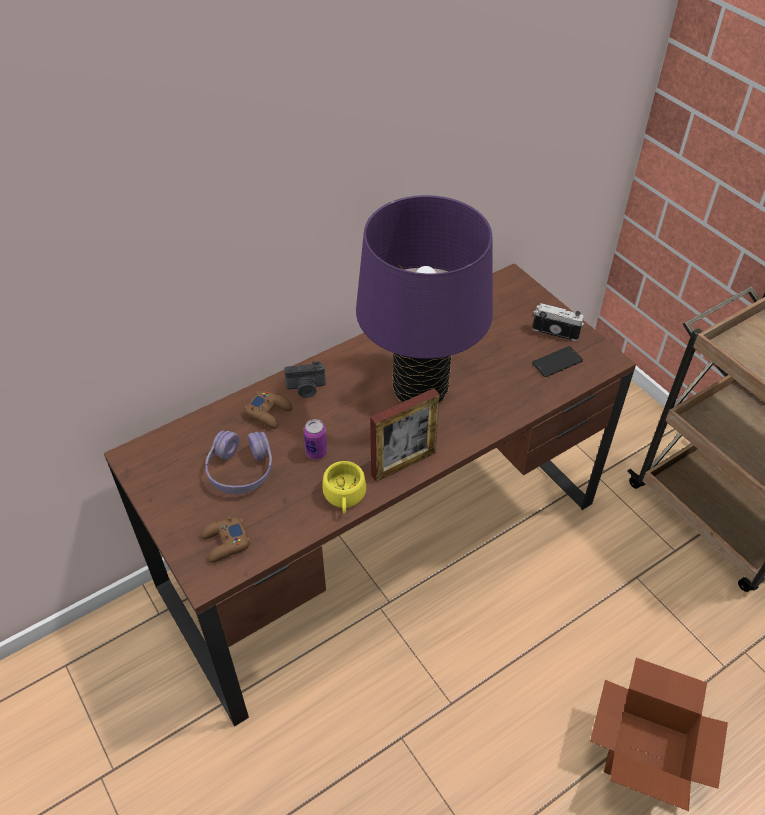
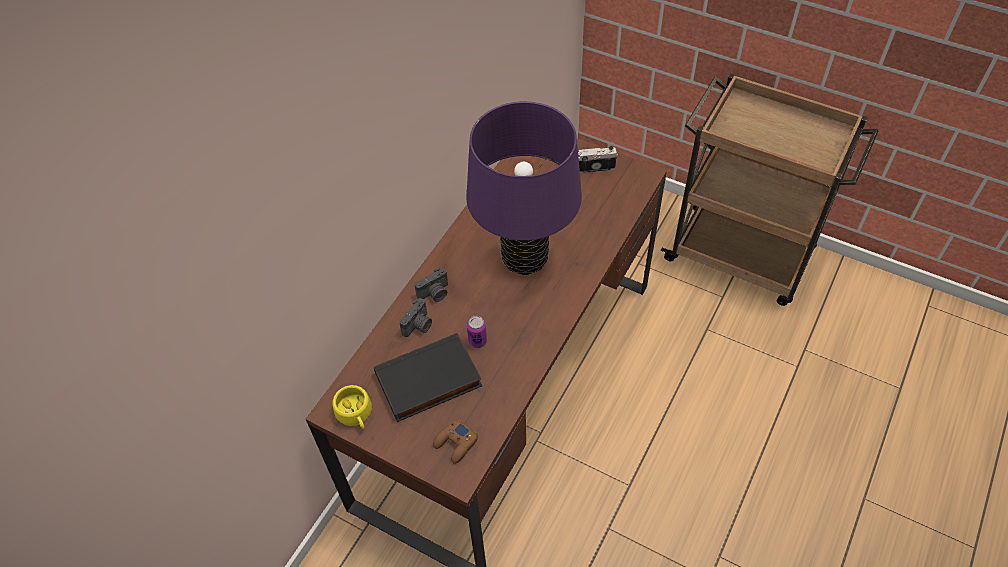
camera: 25 degrees left, 5 degrees up
(241, 470) = (428, 382): purple headphones -> black book
(269, 412) = (419, 326): brown game controller -> camera
(344, 497) = (522, 366): yellow cup -> yellow cup (356, 415)
(403, 464) = (549, 321): picture frame -> none
(557, 362) = (611, 192): phone -> none
(648, 751) = (778, 450): cardboard box -> none

